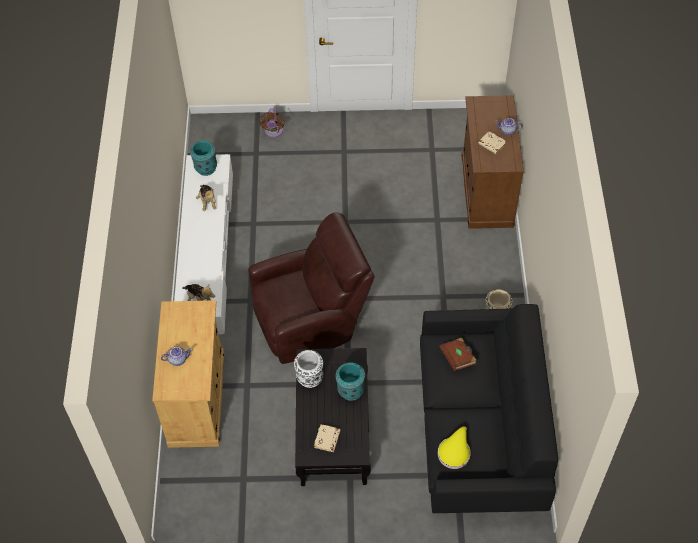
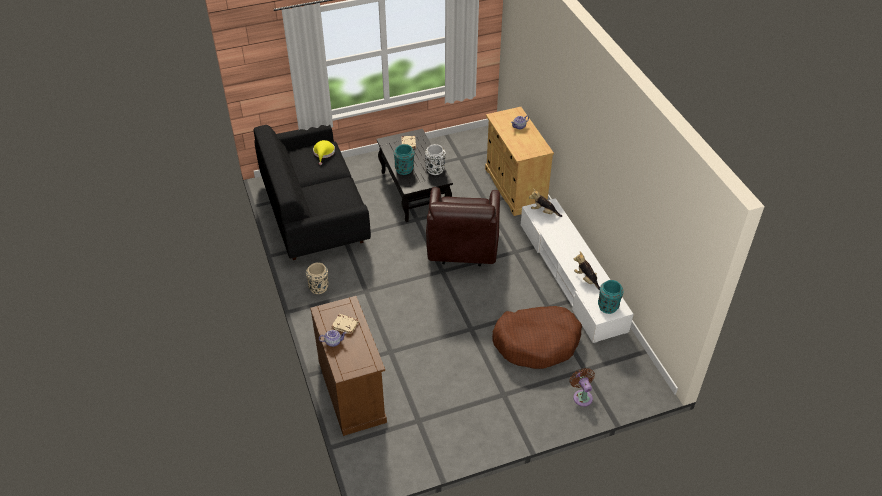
camera: 160 degrees right, 10 degrees down
(286, 190) = (536, 342): none -> brown dog bed
(311, 320) = (462, 250): brown armchair -> brown armchair turned 45 degrees counterclockwise
(458, 358) = (335, 200): brown book -> none

